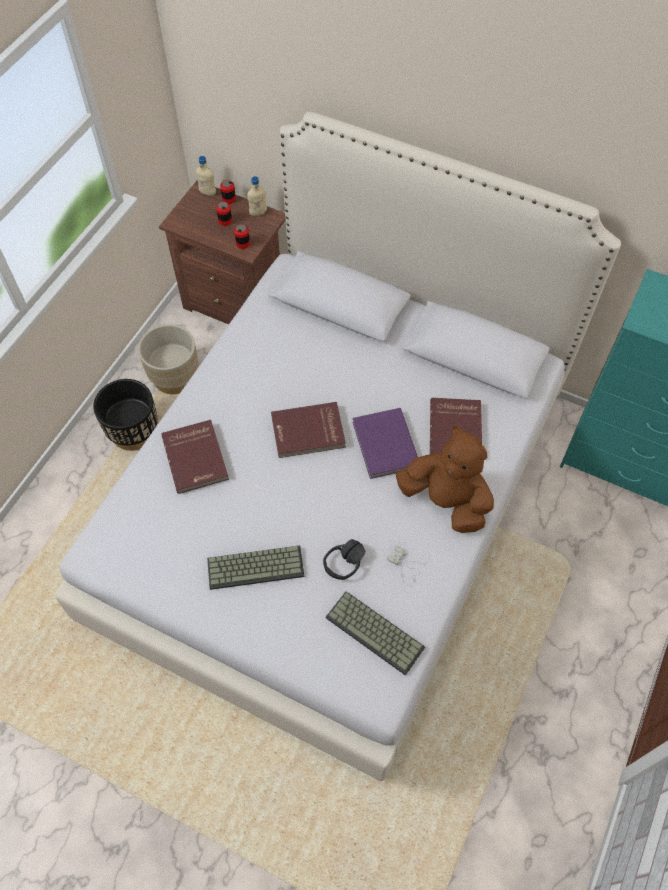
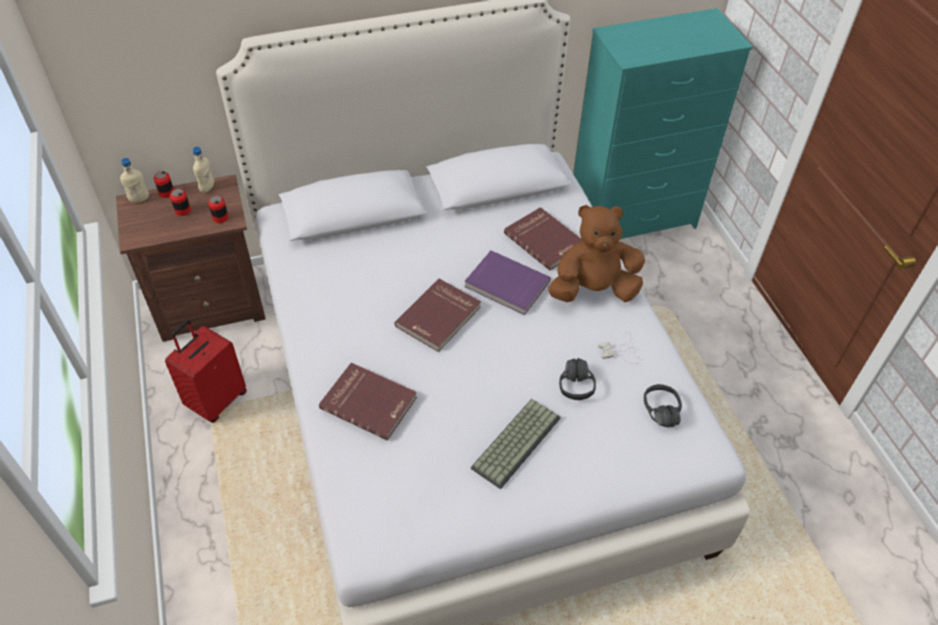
camera: 45 degrees left, 10 degrees down
(133, 431) = (225, 472): black planter -> none
(175, 377) = (216, 400): beige planter -> red suitcase
(376, 632) = (654, 412): keyboard -> black headphones

